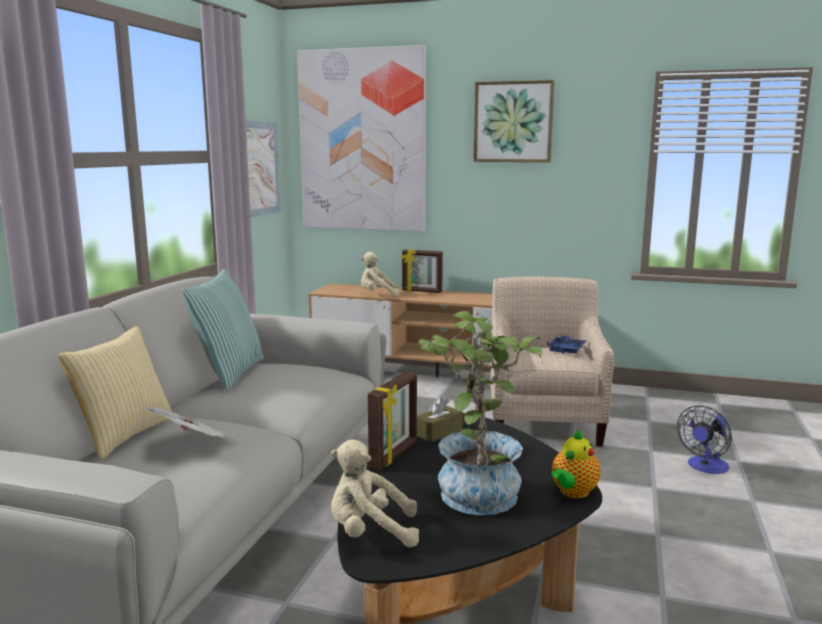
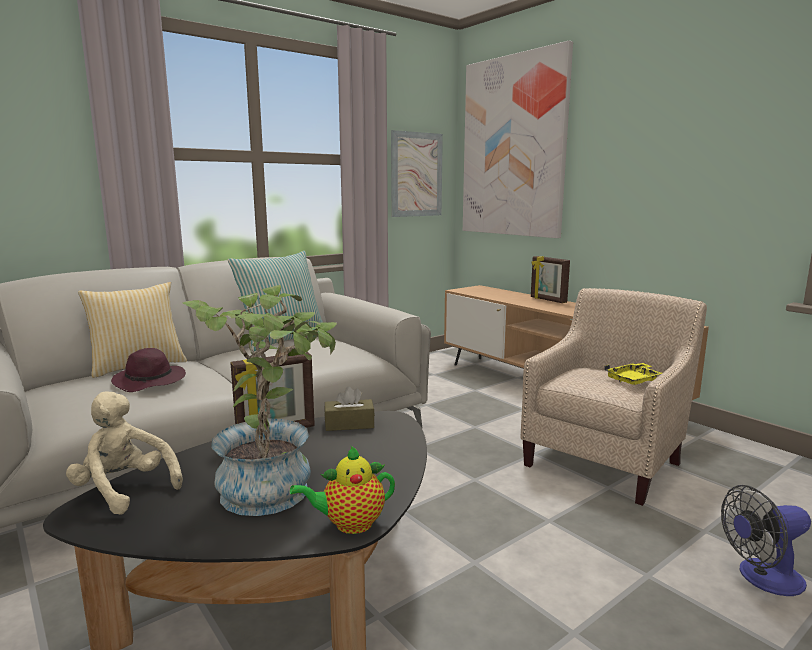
camera: 35 degrees right, 0 degrees up
(193, 444) = (150, 381): newspaper -> purple hat
(378, 295) = (499, 298): beige plush toy -> none
(513, 122) = (656, 115): picture -> none
(566, 350) = (633, 380): blue tray -> yellow tray

